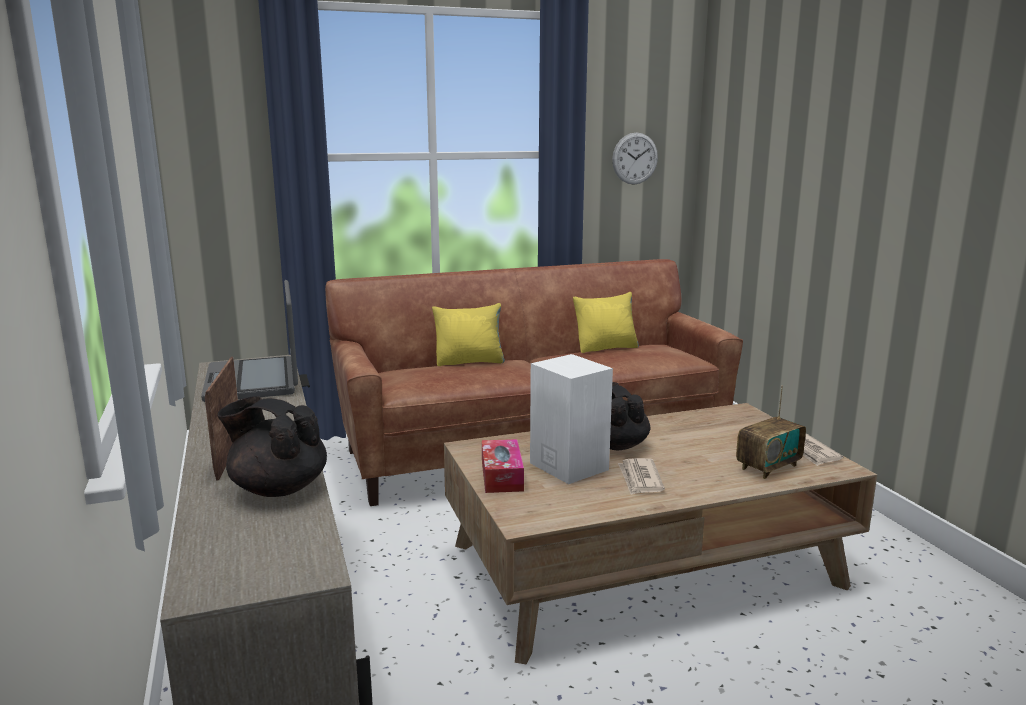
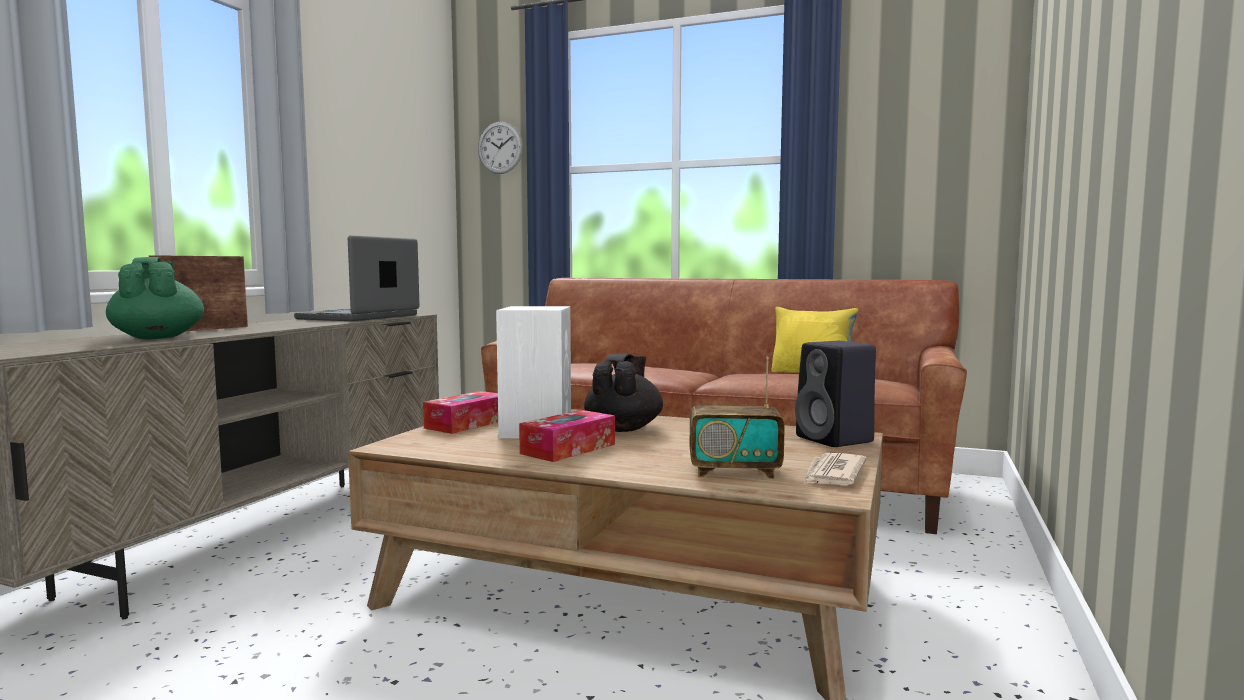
camera: 40 degrees right, 10 degrees down
(278, 488) = (158, 337): black teapot -> green teapot
(470, 362) = (647, 365): yellow pillow -> none
(635, 158) = (921, 159): wall clock -> wall clock (500, 148)
(640, 479) = (568, 449): newspaper -> tissue box
(744, 418) = (836, 440): none -> black speaker

